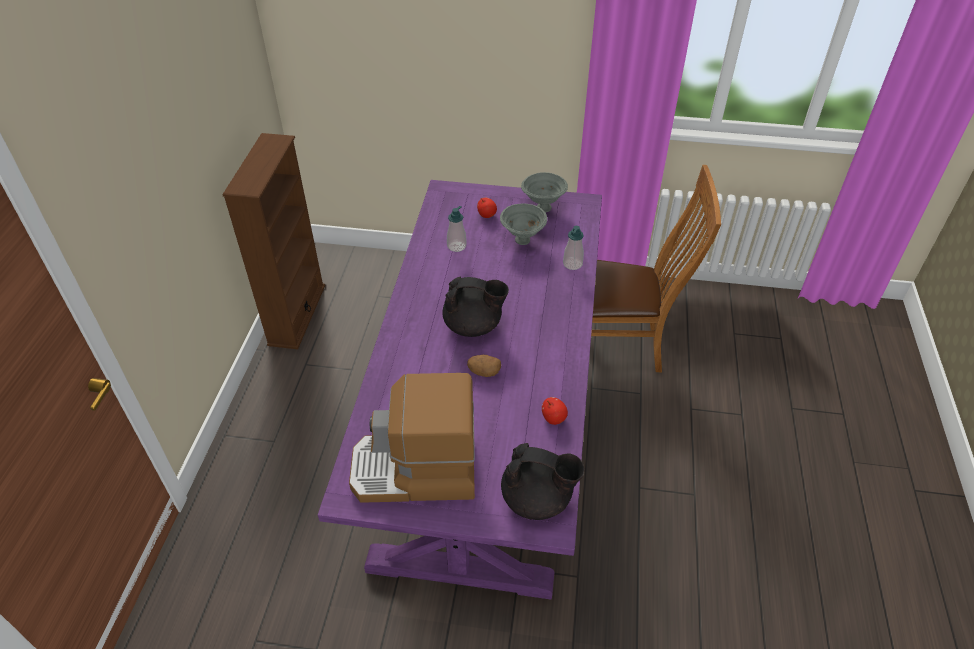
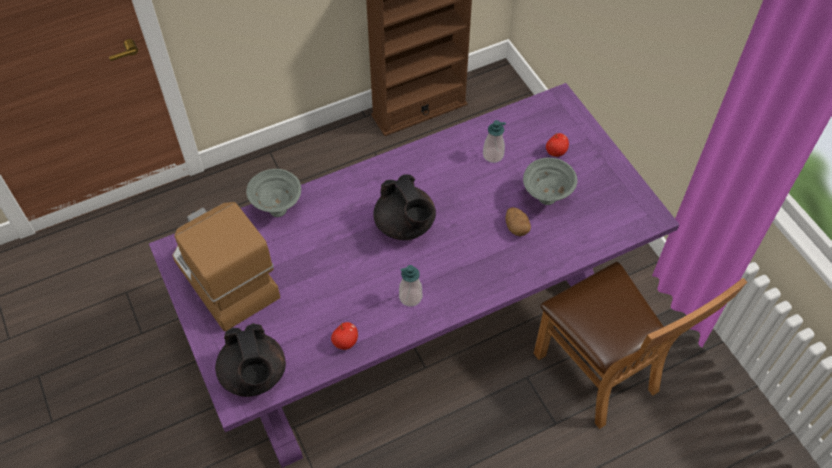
camera: 55 degrees right, 10 degrees up
(484, 372) = (358, 263): potato -> potato (516, 227)
(542, 208) = (608, 188): grey bowl -> grey bowl (277, 209)
(572, 264) = (549, 254): soap dispenser -> soap dispenser (410, 297)

